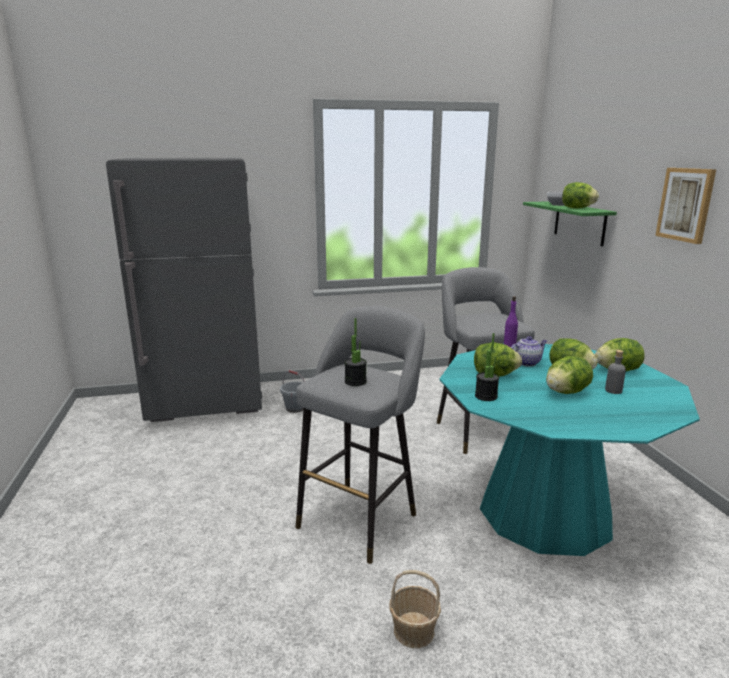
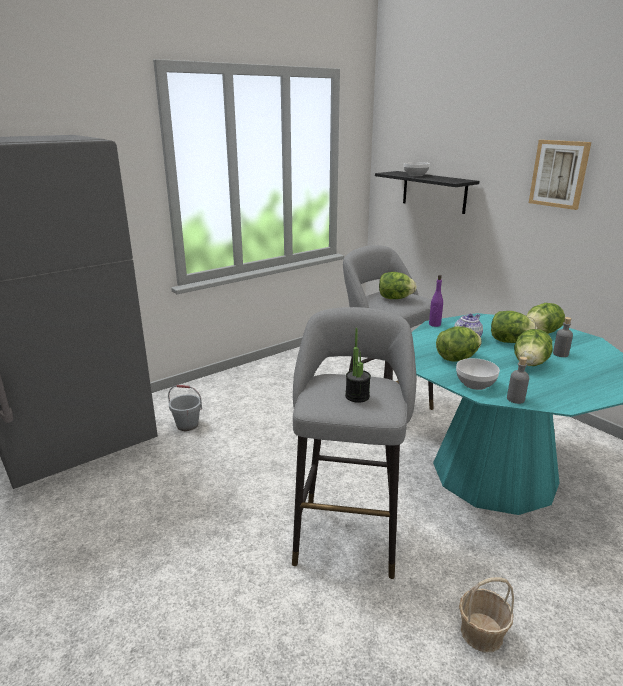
camera: 25 degrees left, 5 degrees up
(486, 396) = (475, 383): potted plant -> bowl
(510, 415) = (515, 399): none -> grey bottle
(577, 208) = (440, 179): lettuce -> lettuce (395, 298)
(579, 223) = (434, 192): green shelf -> black shelf

